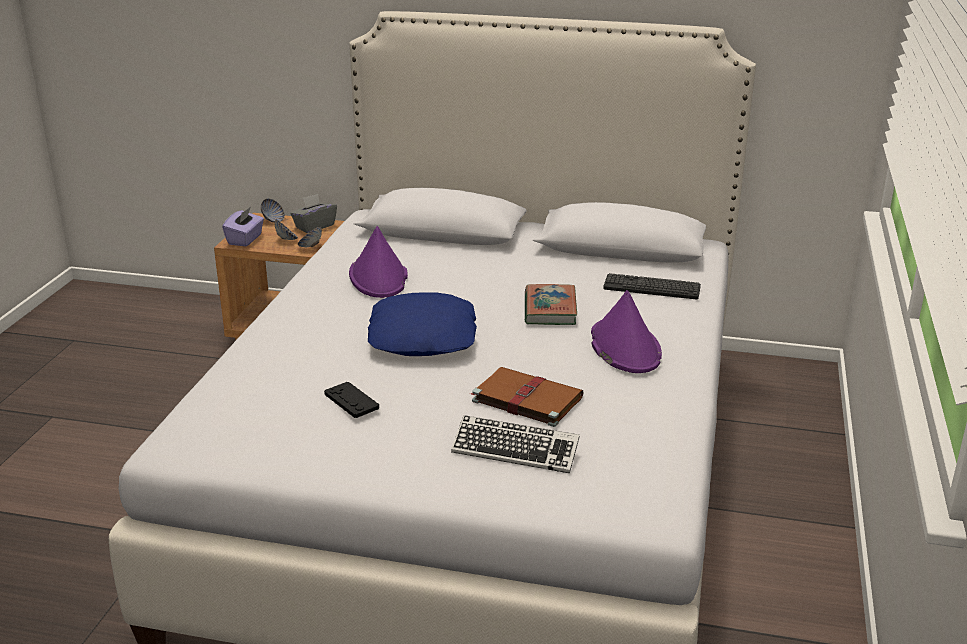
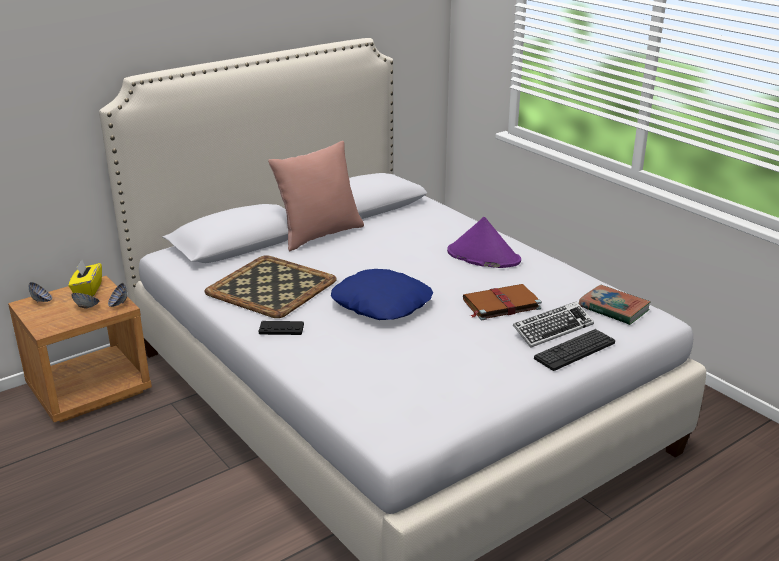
camera: 50 degrees left, 0 degrees up
(245, 239) = (51, 323): purple tissue box -> none
(314, 226) = (87, 290): grey tissue box -> yellow tissue box
(351, 401) = (433, 354): black game controller -> black game controller (281, 329)
(378, 277) = (272, 286): purple hat -> tray
(520, 252) = (319, 235): none -> pink pillow
(550, 309) = (407, 256): book -> book (613, 308)
(651, 288) = (427, 222): keyboard -> keyboard (574, 350)

